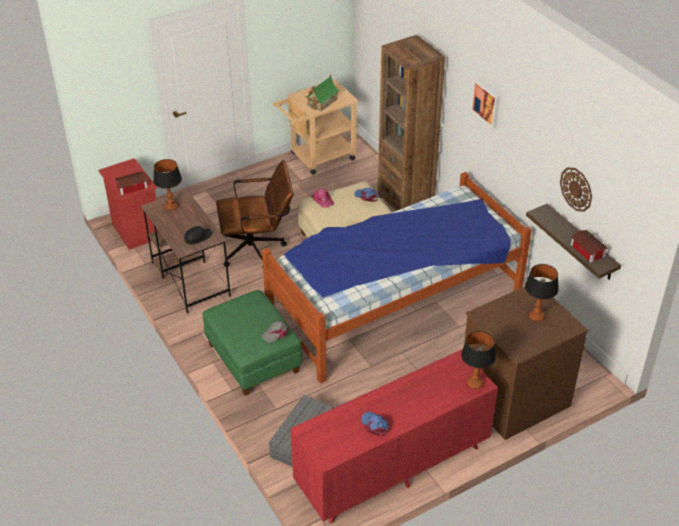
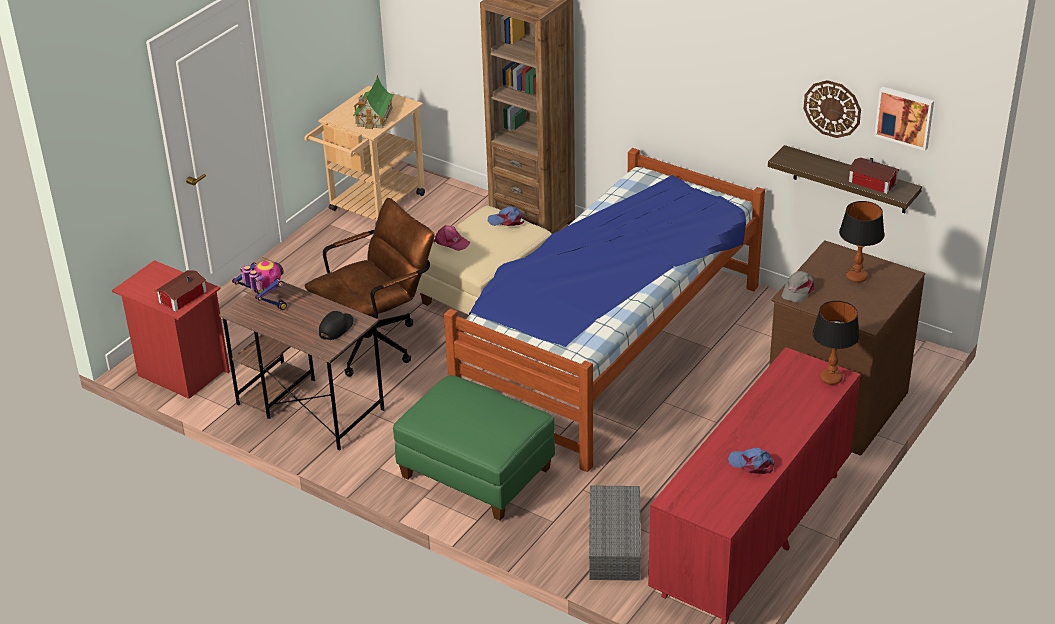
camera: 25 degrees left, 5 degrees down
(171, 206) = (265, 303): table lamp -> toy robot
(276, 333) = (518, 416): grey cap -> grey cap (797, 290)
(486, 102) = (657, 39): picture -> picture (905, 117)

